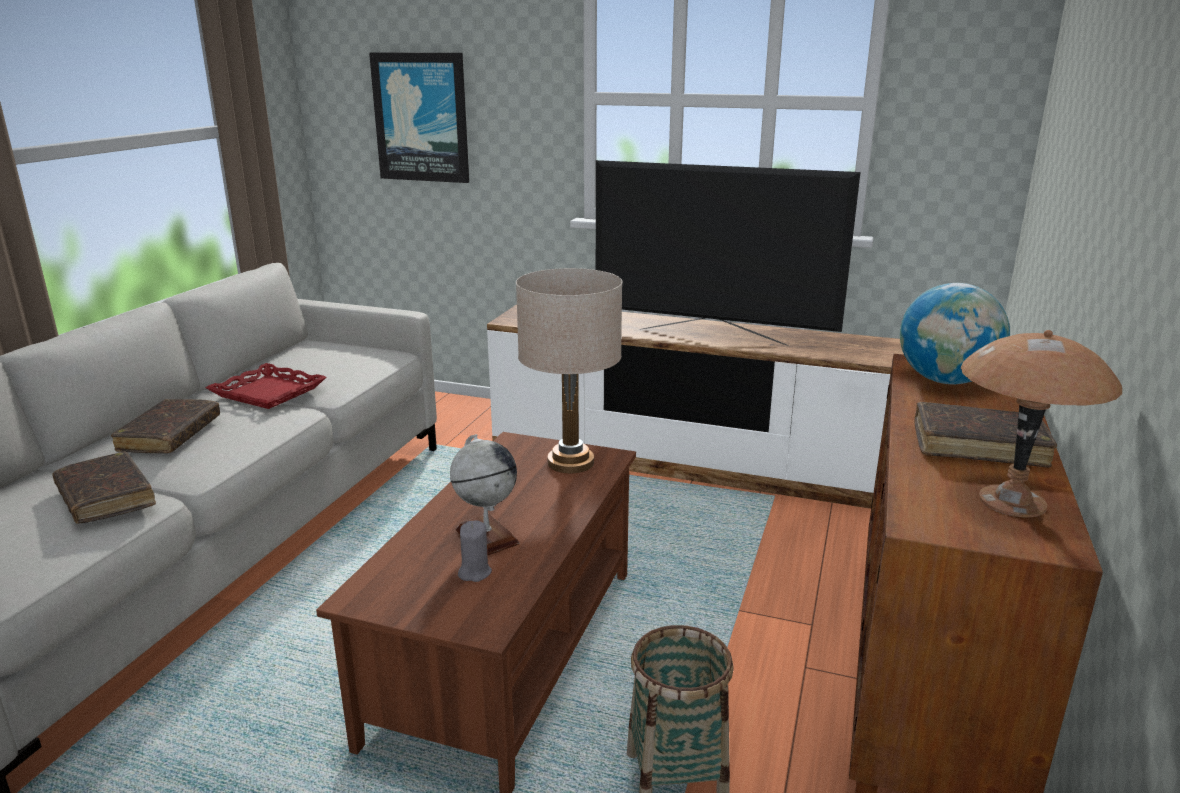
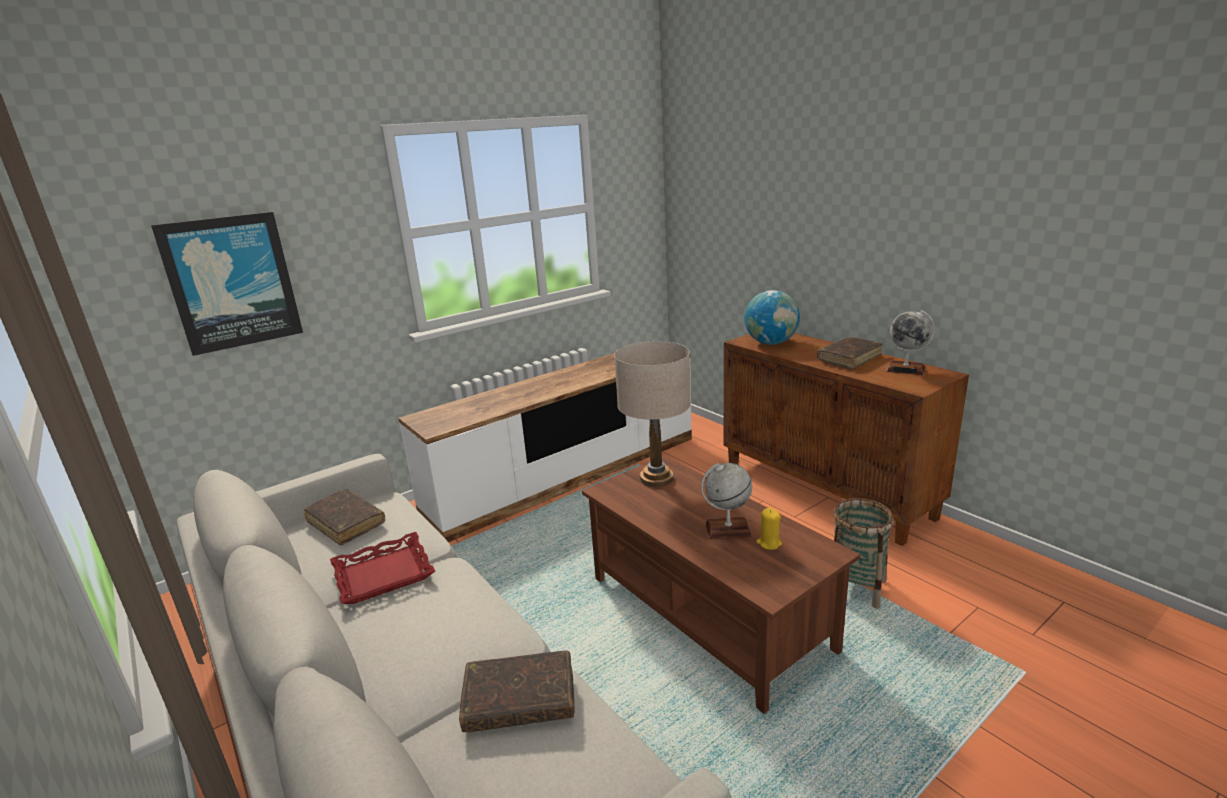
camera: 55 degrees left, 0 degrees up
(170, 435) = (415, 646): brown book -> brown book (346, 523)
(474, 572) = (769, 543): grey candle -> yellow candle
(712, 336) = (572, 381): television -> none
(1011, 502) = (906, 369): brown table lamp -> globe

